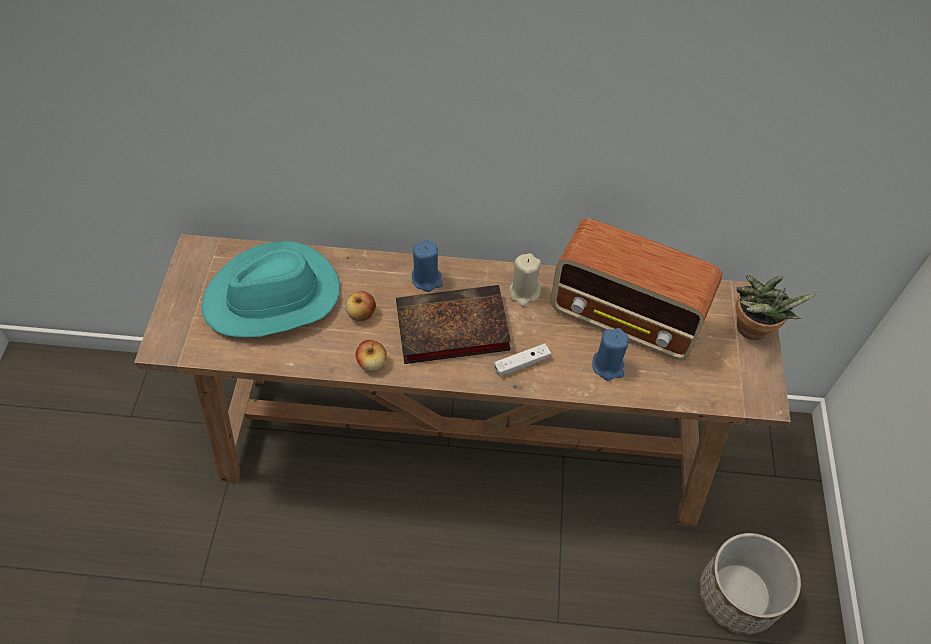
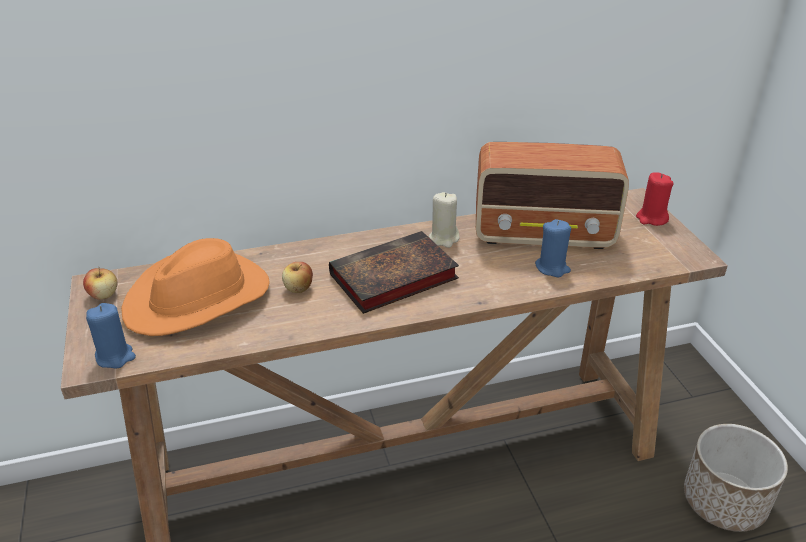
camera: 20 degrees left, 20 degrees down
(273, 297) = (199, 298): turquoise hat -> orange hat
(372, 363) = (330, 321): apple -> apple (104, 295)
(427, 279) = (348, 250): blue candle -> blue candle (115, 356)
(521, 363) = (475, 285): white game controller -> none
(751, 332) = (651, 218): potted plant -> red candle

